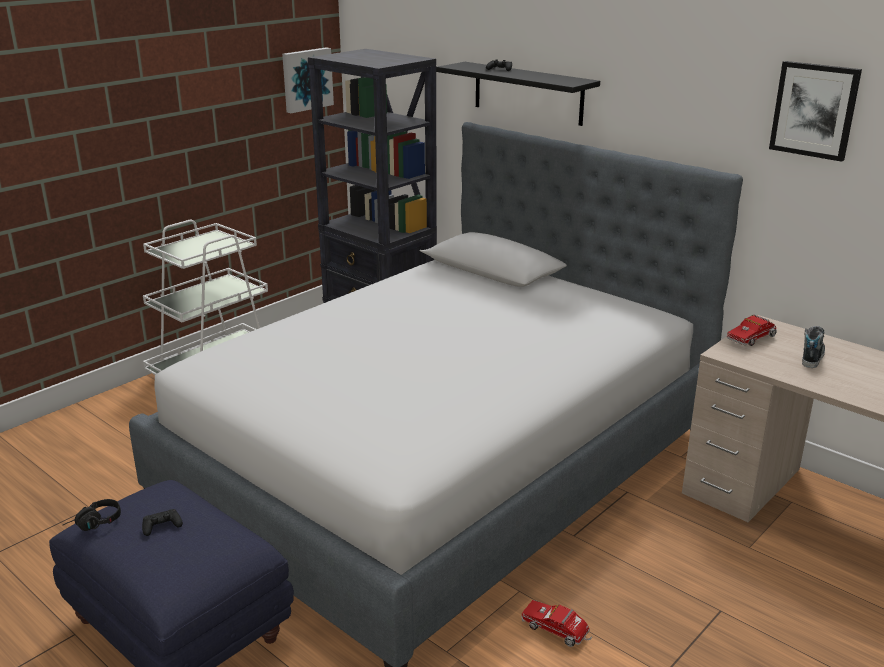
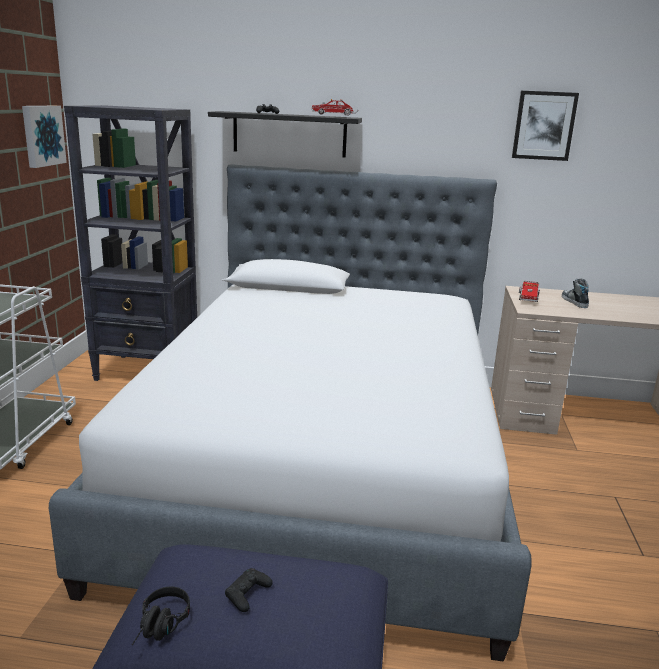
camera: 35 degrees left, 5 degrees down
(558, 631) = (550, 555): toy truck -> toy truck (334, 116)

